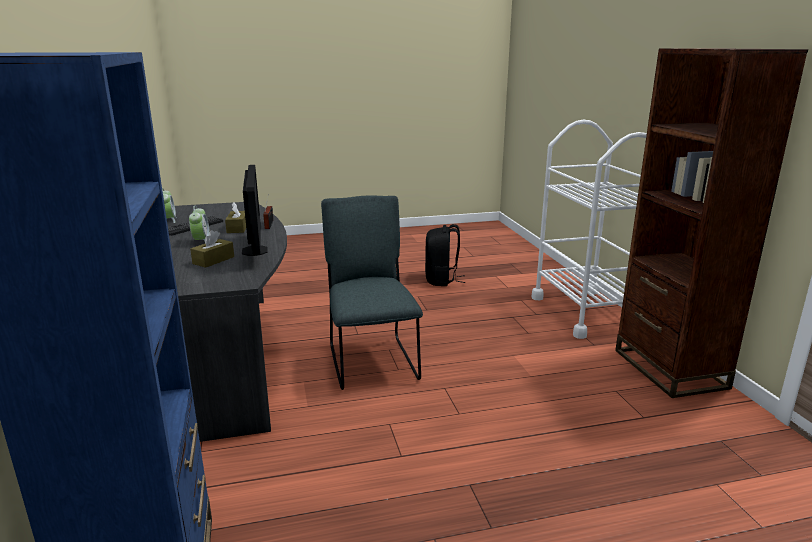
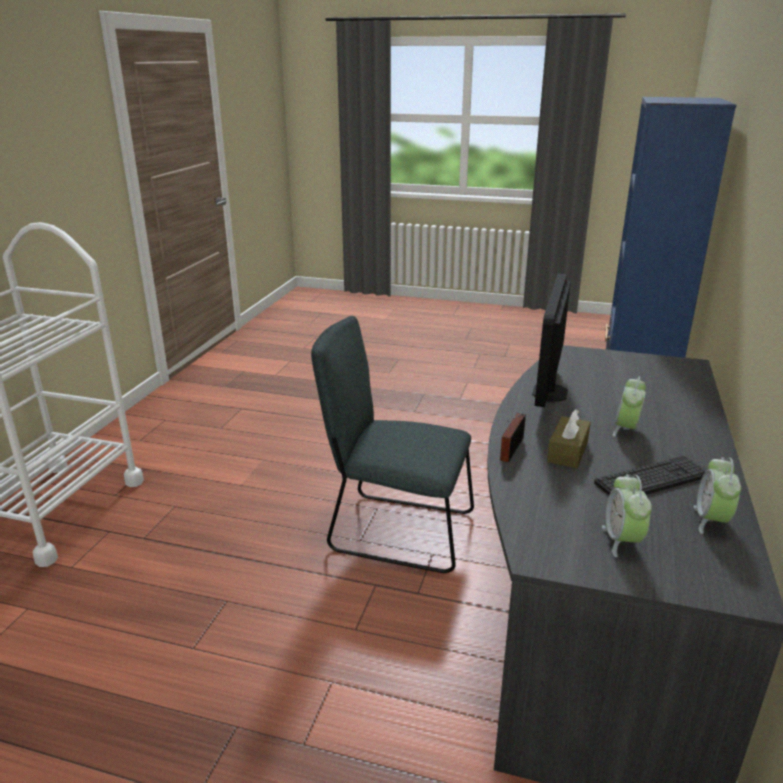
camera: 150 degrees left, 5 degrees up
(212, 211) = (622, 541): none -> alarm clock
(213, 260) = (603, 388): brown tissue box -> none
(371, 360) = (395, 530): grey chair -> grey chair turned 90 degrees clockwise
(442, 280) = (82, 687): black backpack -> none
(669, 369) = (141, 428): brown bookcase -> none

